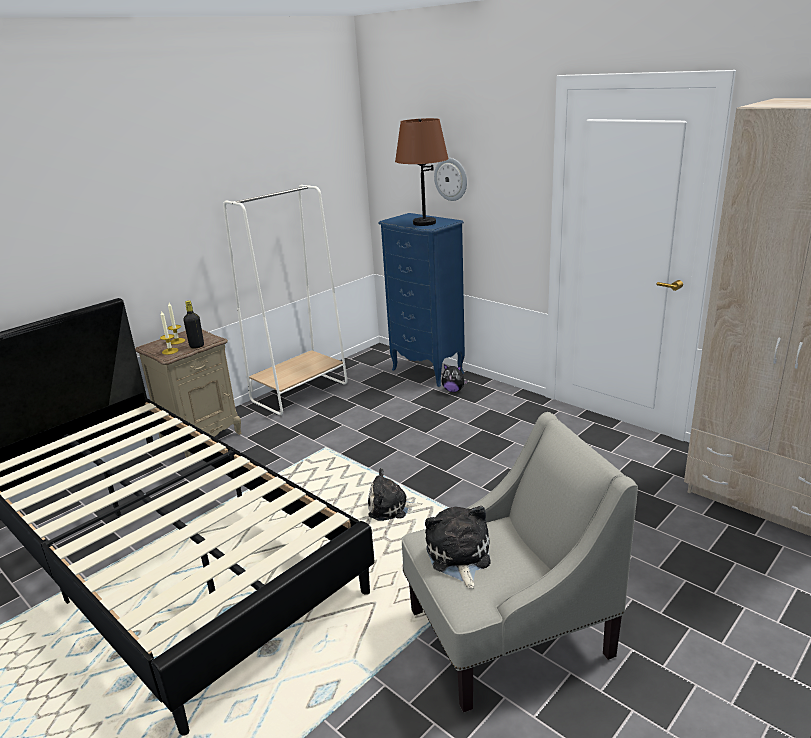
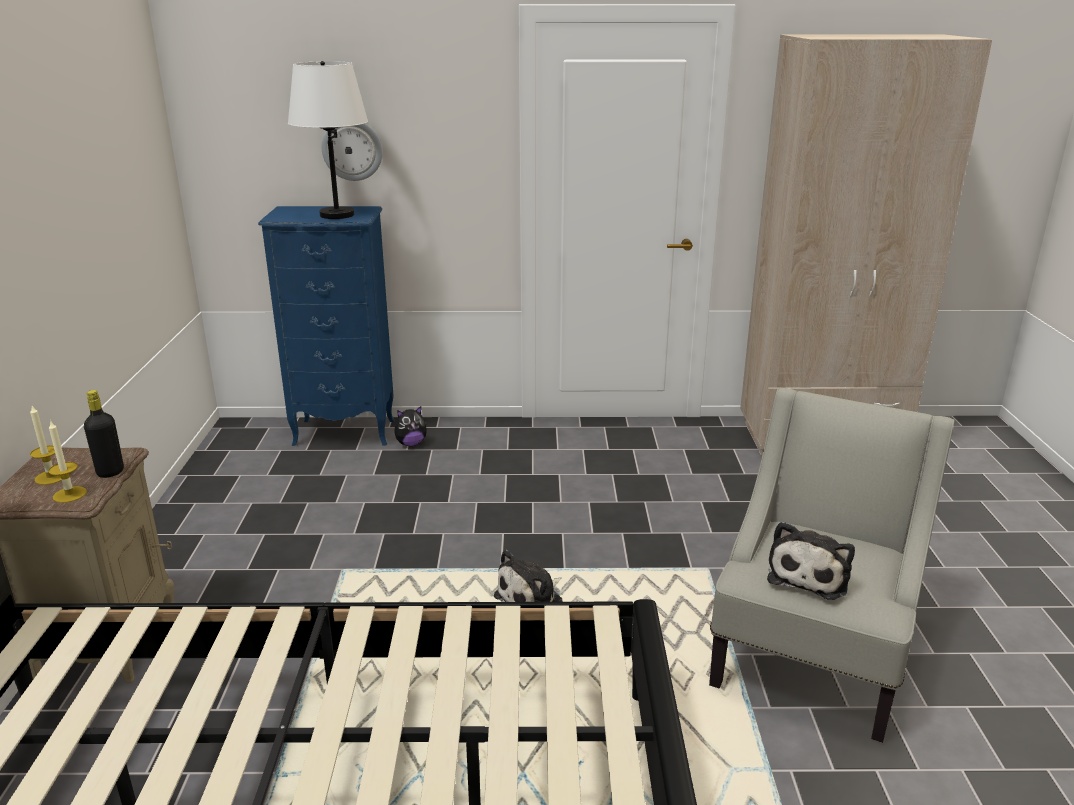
camera: 45 degrees left, 0 degrees up
(299, 393) = (192, 519): clothes rack -> none
(424, 223) = (337, 215): brown table lamp -> white table lamp
(458, 557) = (809, 575): plush toy -> plush toy turned 105 degrees counterclockwise

